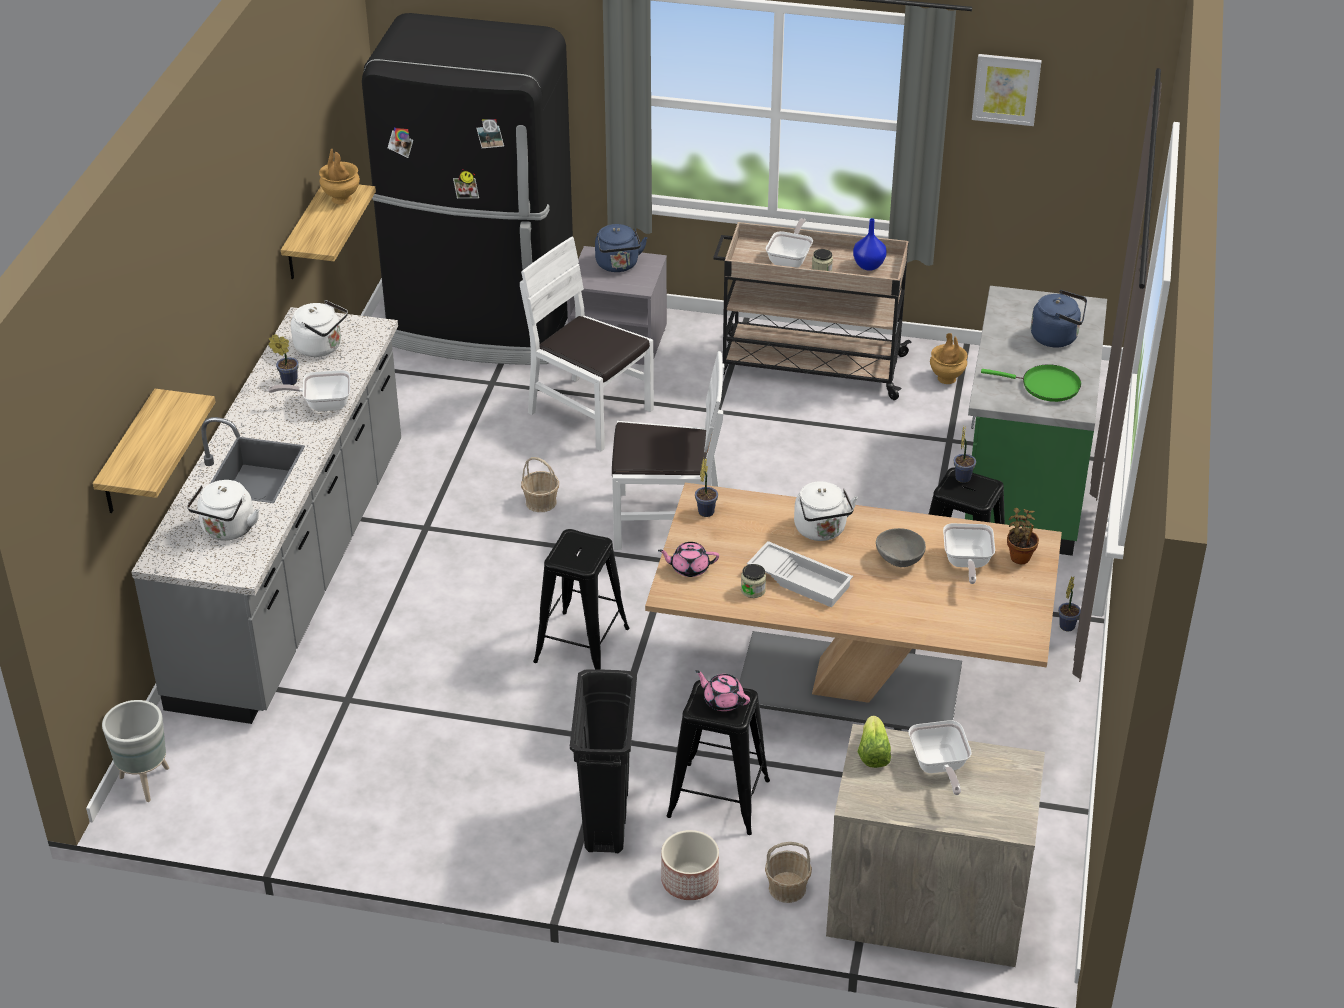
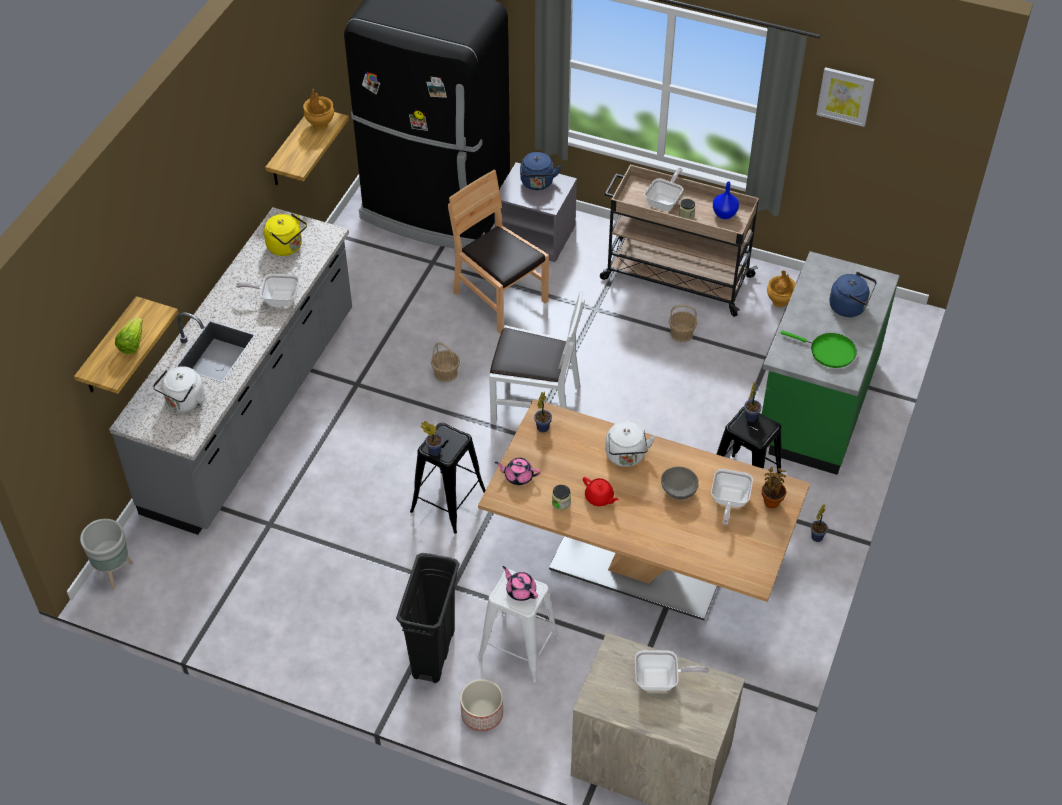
camera: 10 degrees right, 10 degrees up
(287, 381) = (256, 274): potted plant -> potted plant (433, 450)
(321, 347) = (287, 247): white kettle -> yellow kettle
(590, 412) = (499, 298): white chair -> brown chair
(718, 798) = (519, 648): black stool -> white stool
(787, 888) = (552, 731): basket -> basket (681, 334)
(801, 579) = (599, 498): white tray -> red teapot
(873, 753) = (615, 660): lettuce -> lettuce (132, 343)
(938, 767) = (661, 680): frying pan -> frying pan turned 90 degrees counterclockwise

